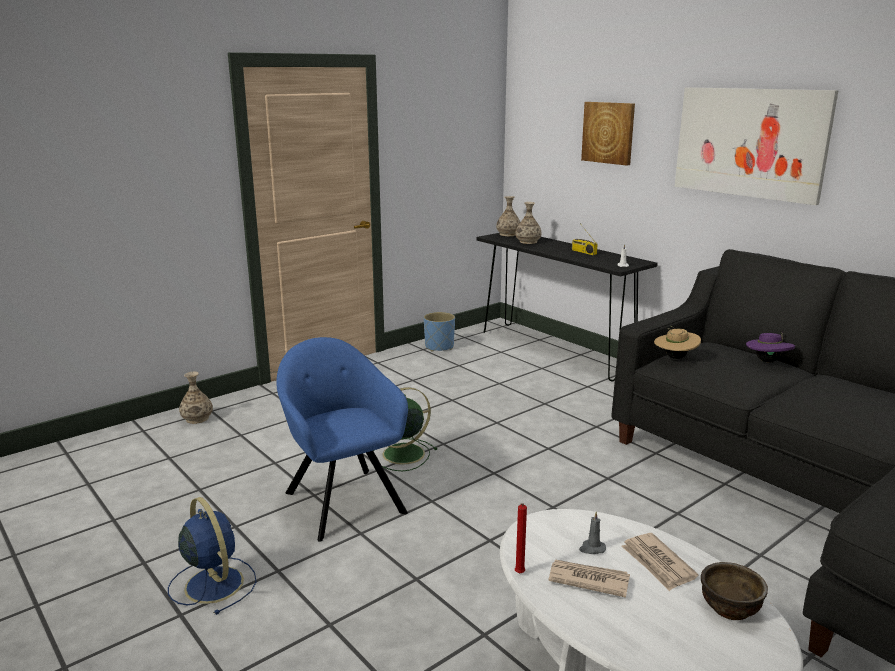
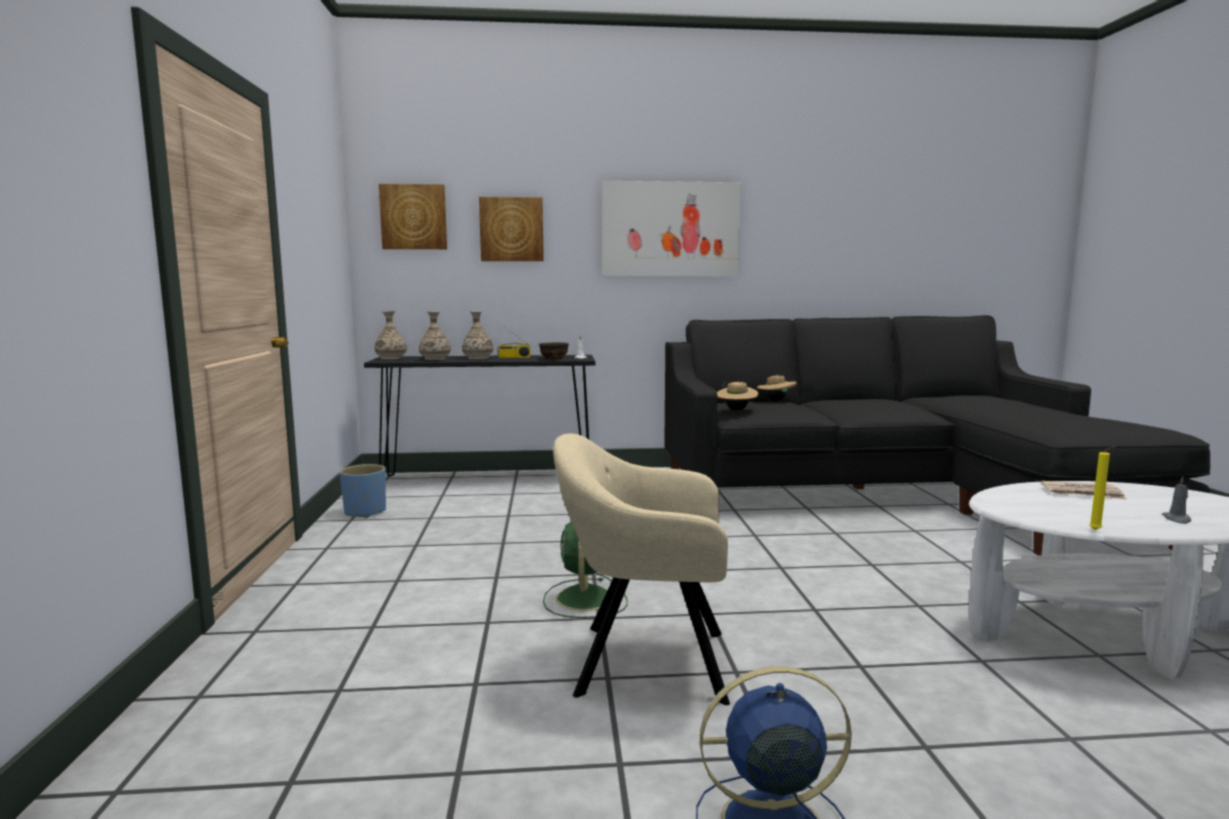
camera: 55 degrees left, 10 degrees down
(197, 418) = (197, 717): vase -> vase (478, 358)
(343, 499) = (644, 661): blue armchair -> beige armchair
(519, 574) = (1097, 530): red candle -> yellow candle
(543, 117) = (414, 217): none -> picture
(588, 580) = (1108, 514): newspaper -> none
(592, 548) = (1053, 503): grey candle -> grey candle (1177, 519)
(730, 608) = (1152, 492): brown bowl -> brown bowl (554, 359)
(767, 361) = (775, 400): purple hat -> beige hat

